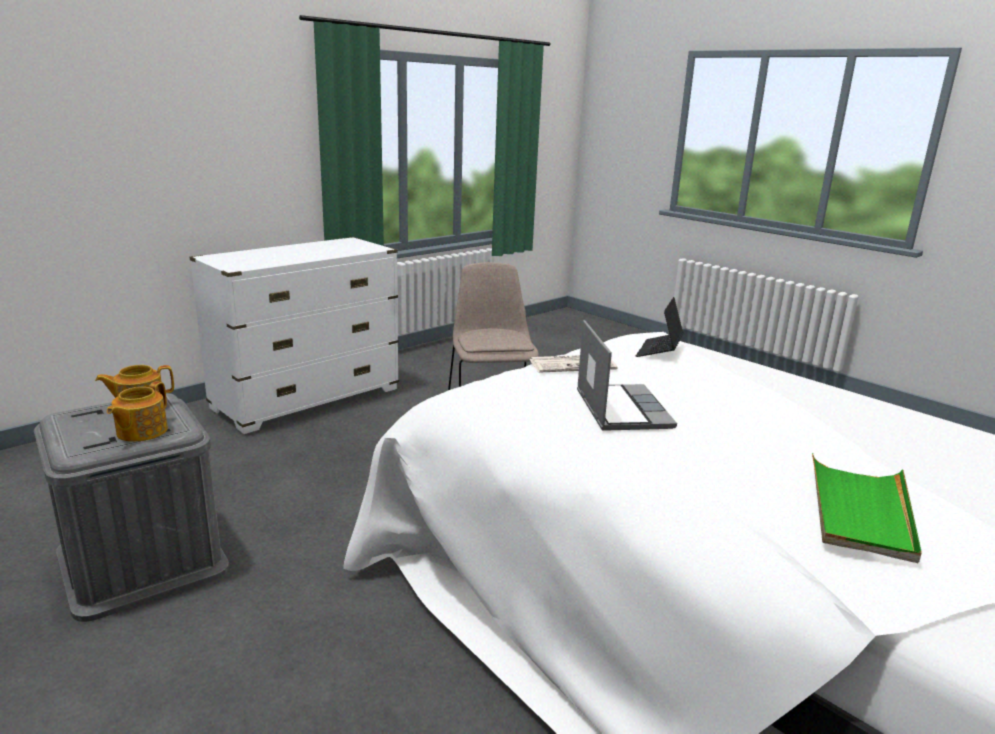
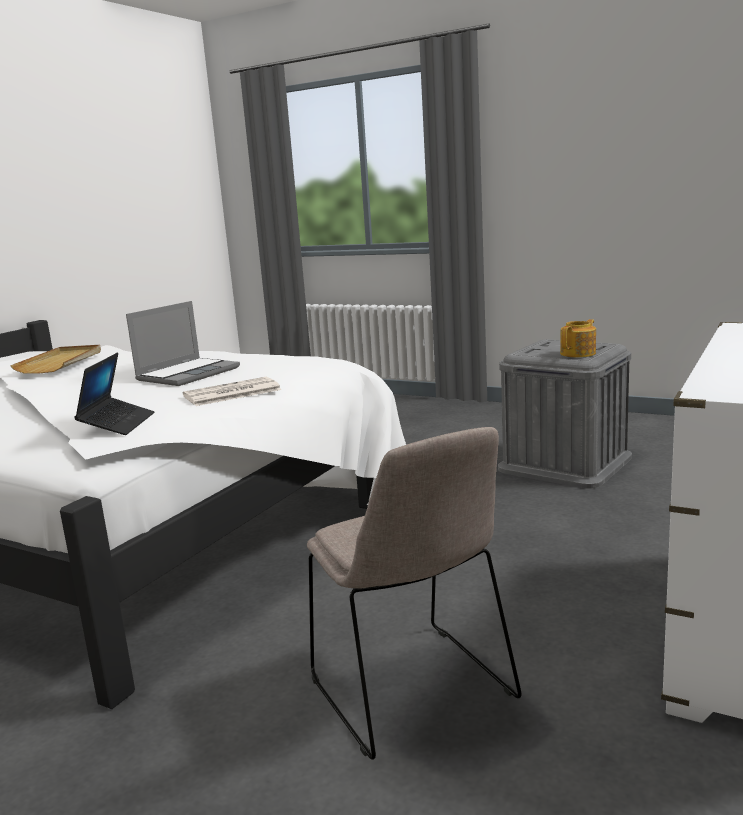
camera: 165 degrees right, 5 degrees down
(141, 432) = (537, 348): teapot -> none
(620, 409) = (188, 374): laptop -> laptop turned 120 degrees counterclockwise
(860, 511) = (61, 362): green tray -> beige tray

